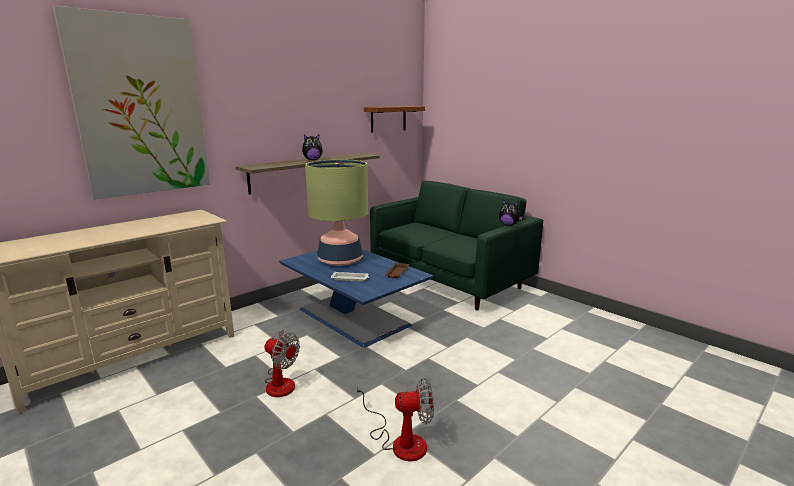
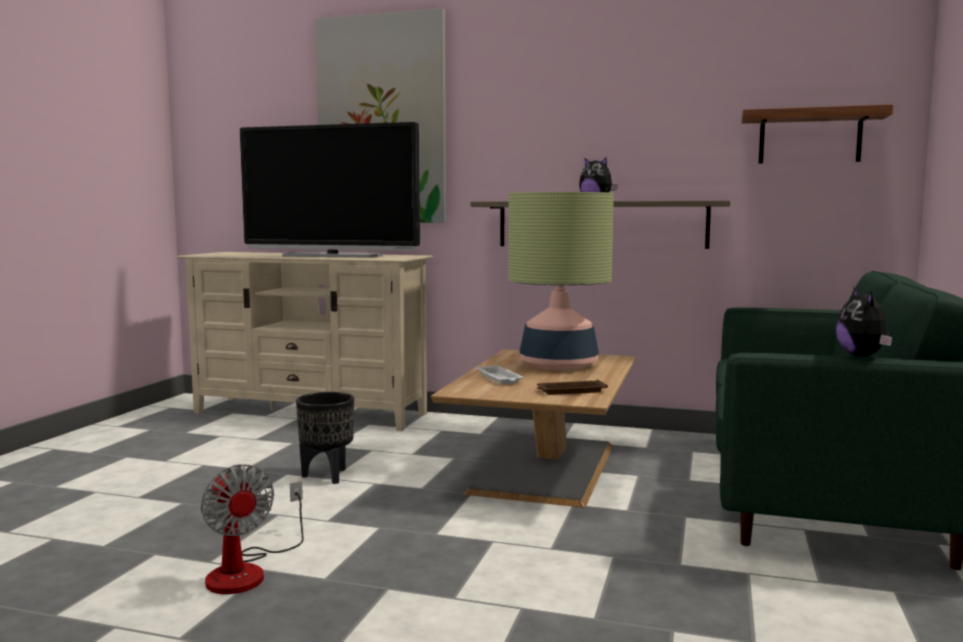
camera: 60 degrees right, 10 degrees down
(144, 228) = (332, 256): none -> television
(281, 381) = (328, 476): fan -> black planter
(355, 317) = (545, 468): blue coffee table -> brown coffee table

